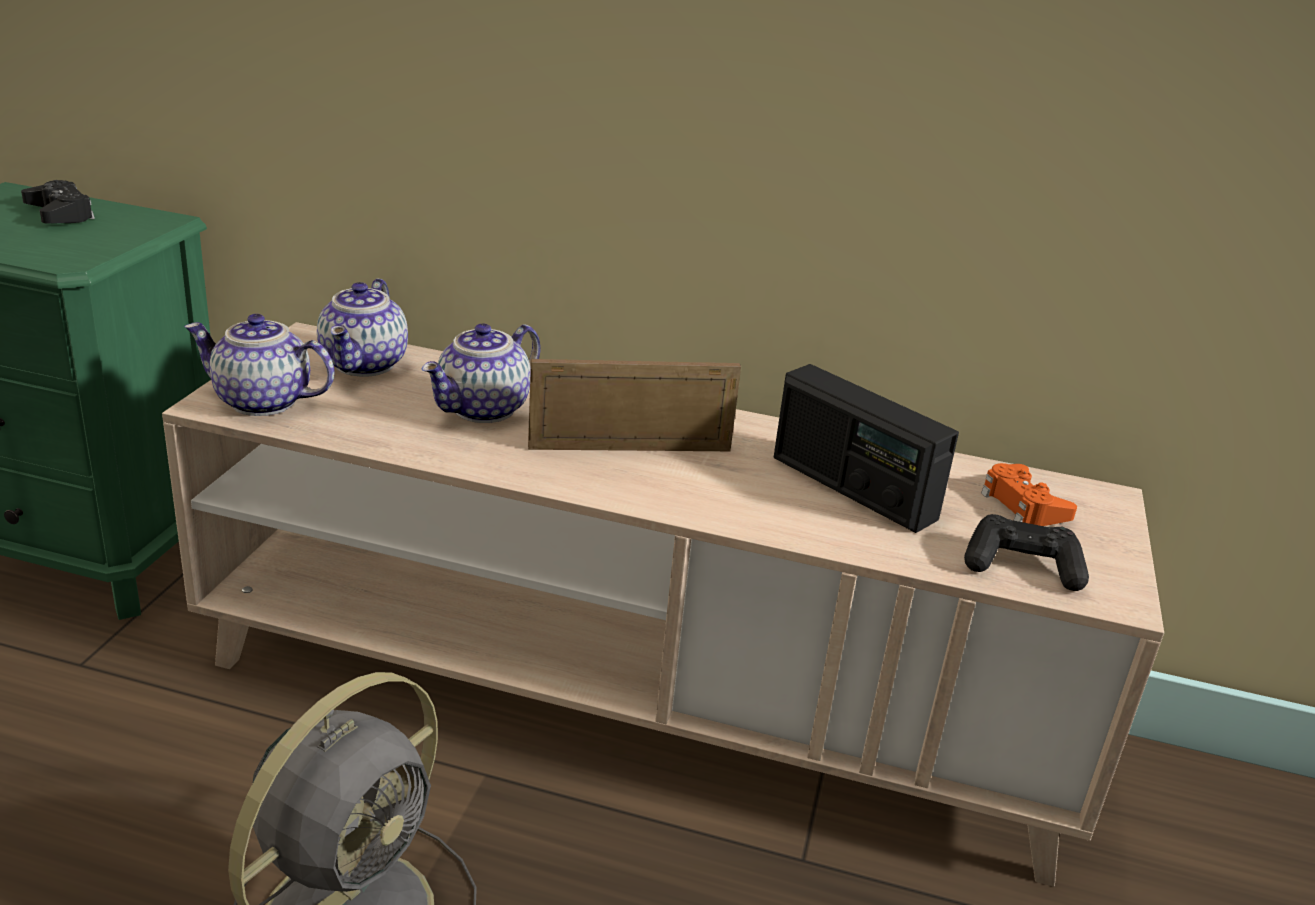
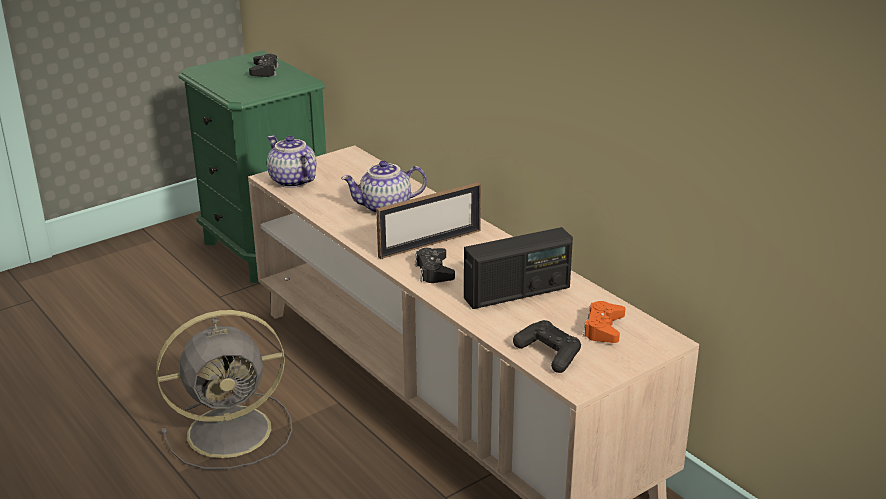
camera: 40 degrees right, 0 degrees up
(366, 365) = (359, 173): teapot -> none
(630, 448) = (430, 243): picture frame -> picture frame turned 120 degrees clockwise
(697, 490) = (434, 271): none -> black game controller
(852, 488) = (517, 293): radio -> radio turned 105 degrees counterclockwise

